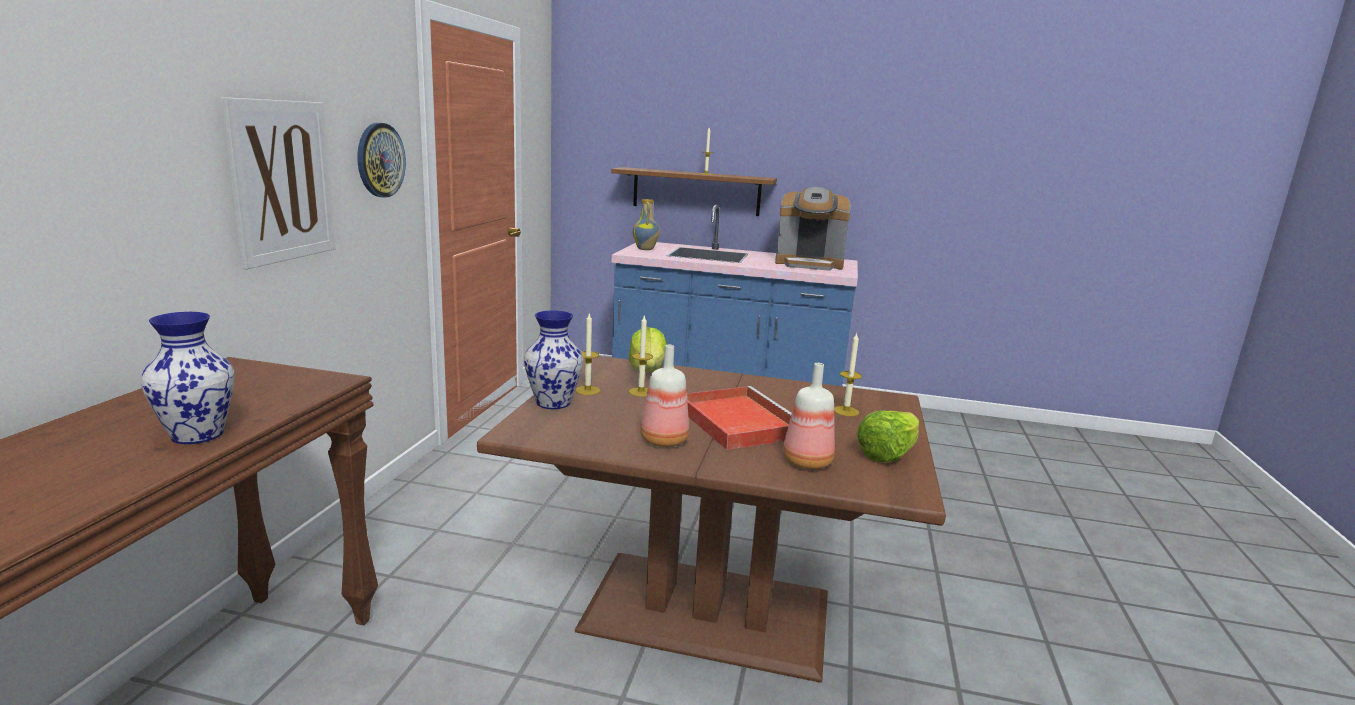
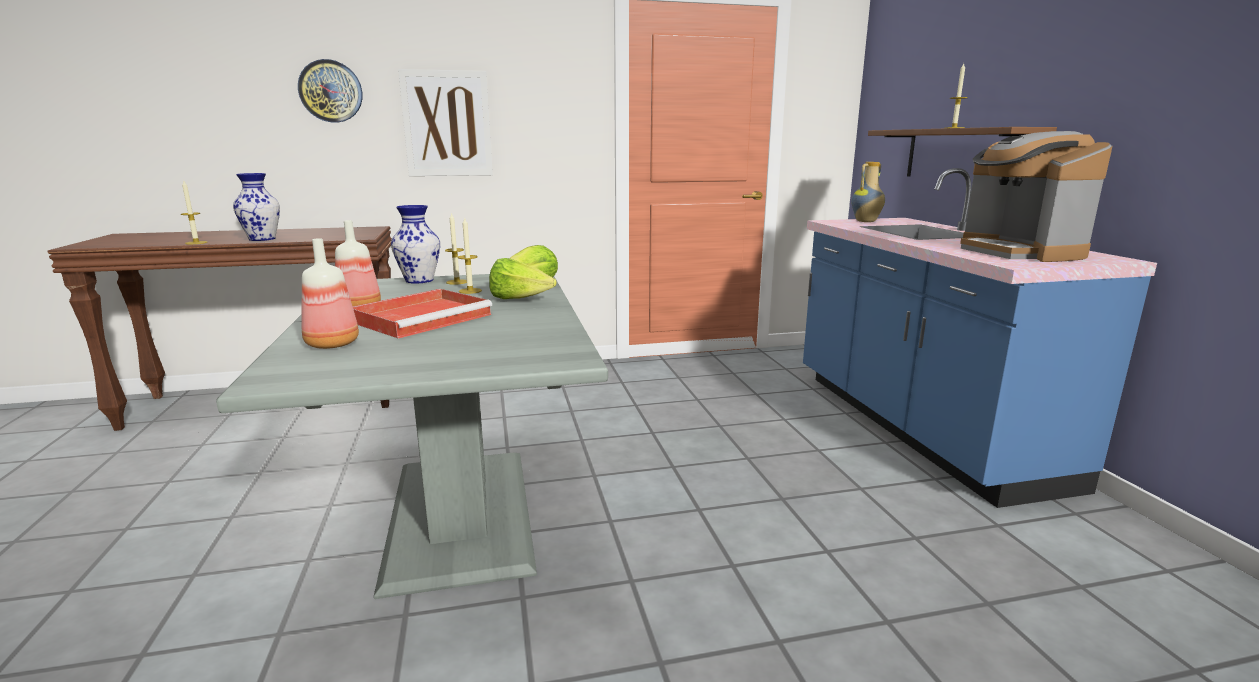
camera: 65 degrees right, 0 degrees up
(380, 160) = (553, 115): wall clock -> wall clock (331, 91)
(707, 614) = (457, 515): brown dining table -> grey dining table
(846, 411) = (496, 344): candle -> candle (196, 243)
(888, 454) = (371, 367): lettuce -> lettuce (519, 299)

